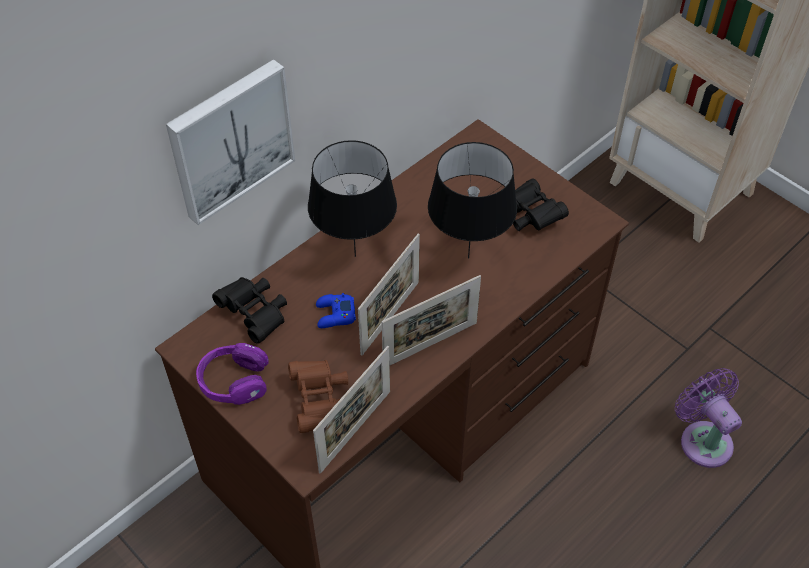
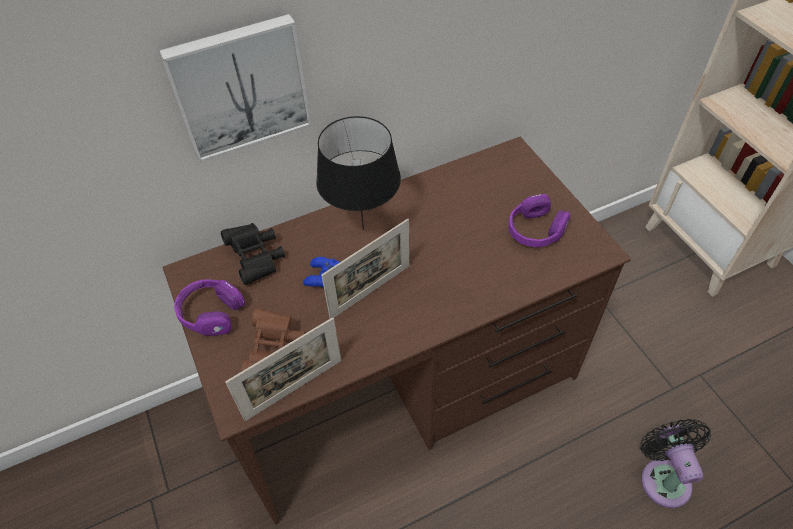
camera: 20 degrees right, 0 degrees up
(430, 345) = (396, 326): picture frame -> none
(468, 258) = (463, 256): black table lamp -> none
(529, 216) = (535, 230): black binoculars -> purple headphones
(703, 439) = (663, 477): purple fan -> black fan

